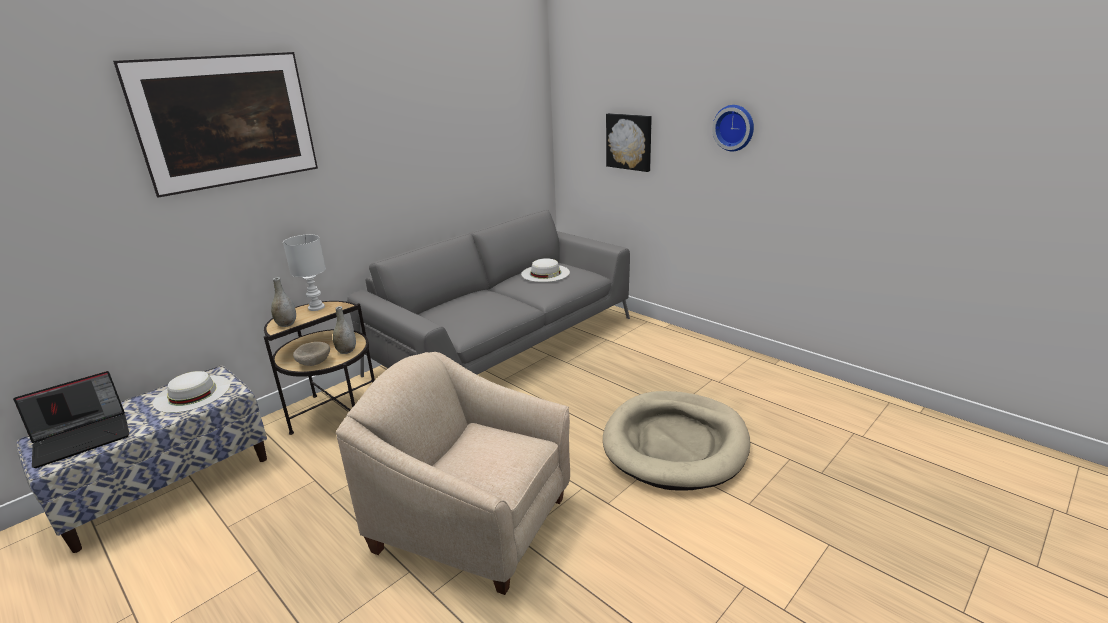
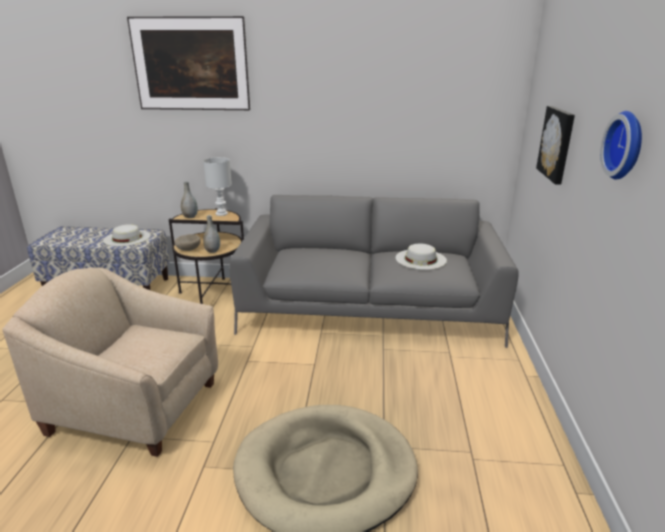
camera: 50 degrees right, 0 degrees up
(83, 437) = (69, 237): laptop -> none
(473, 523) = (136, 406): beige armchair -> beige armchair turned 60 degrees counterclockwise

